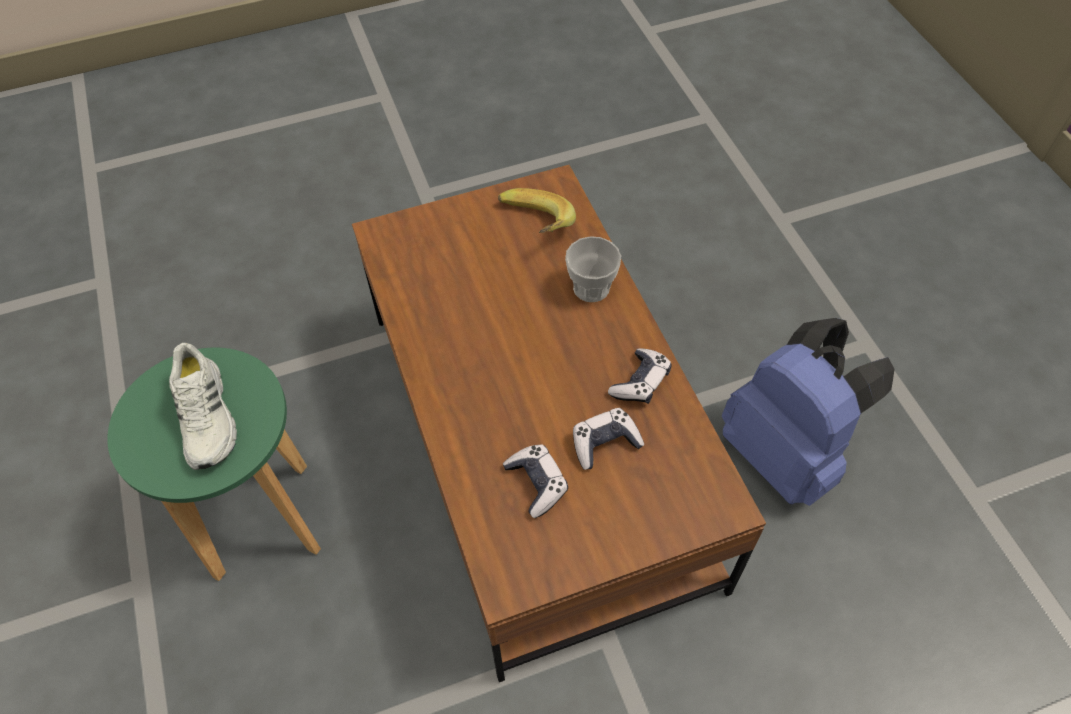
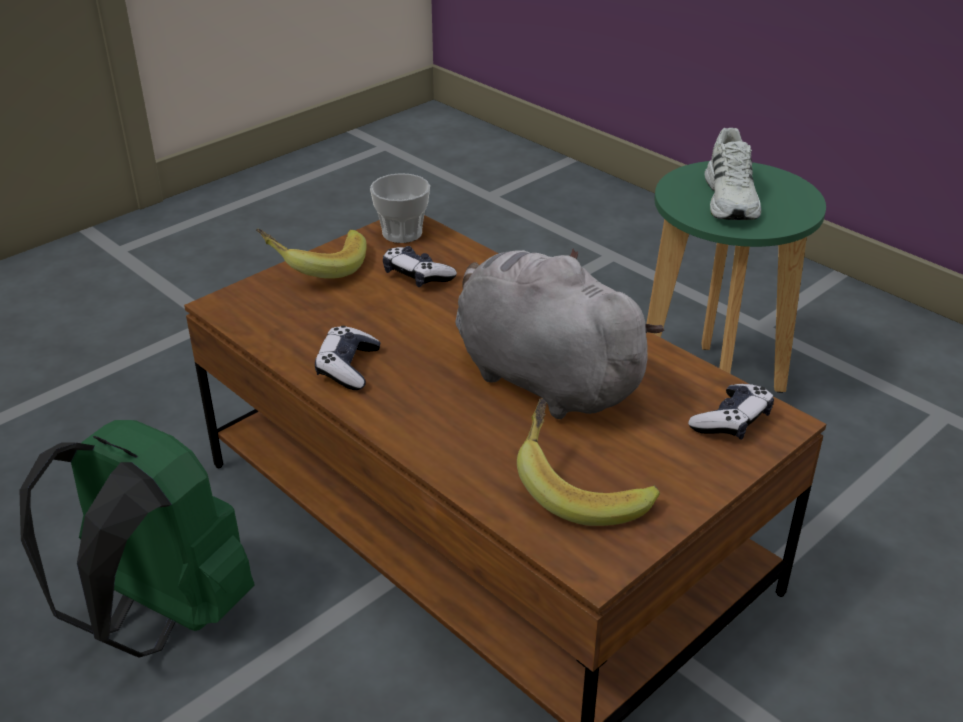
camera: 155 degrees right, 20 degrees down
(208, 417) = (731, 199): white shoe -> white shoe turned 135 degrees counterclockwise
(502, 322) = (541, 377): none -> grey plush toy
(591, 288) = (455, 440): cup -> cup (402, 233)
(605, 443) = (365, 315): game controller -> game controller (731, 421)
(627, 537) = (315, 267): none -> banana
(785, 453) = (160, 615): blue backpack -> green backpack

